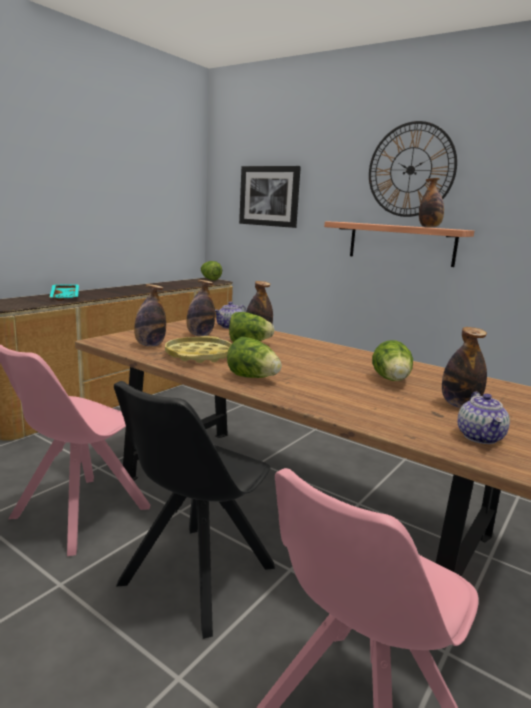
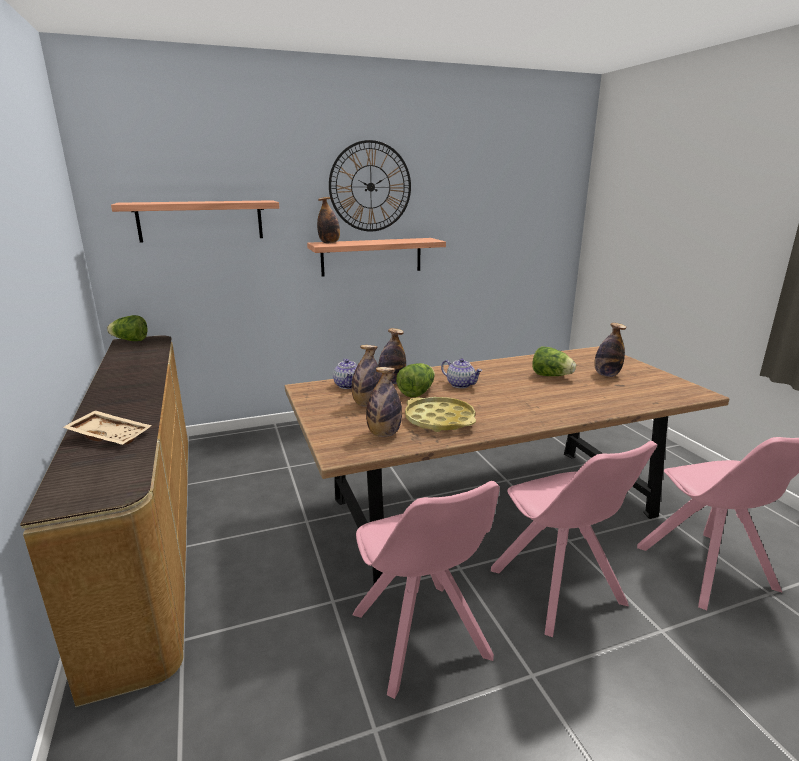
camera: 55 degrees left, 5 degrees up
(66, 297) = (111, 435): turquoise tray -> beige tray
(195, 577) = (558, 589): black chair -> pink chair
(253, 378) = (520, 415): lettuce -> none
(269, 196) = (201, 221): picture -> shelf
(429, 227) = (408, 240): bottle -> bottle (329, 243)
(480, 437) = (660, 387): teapot -> teapot (461, 384)

